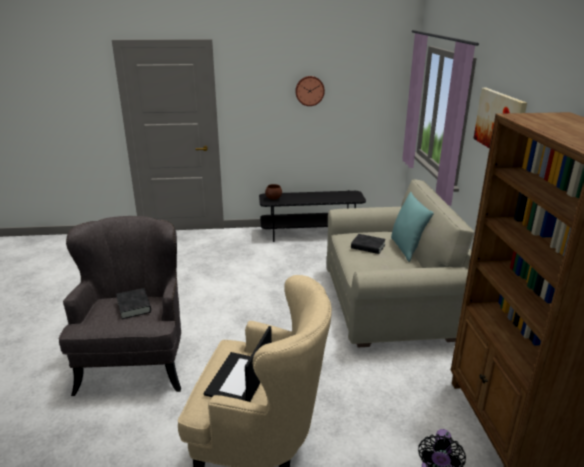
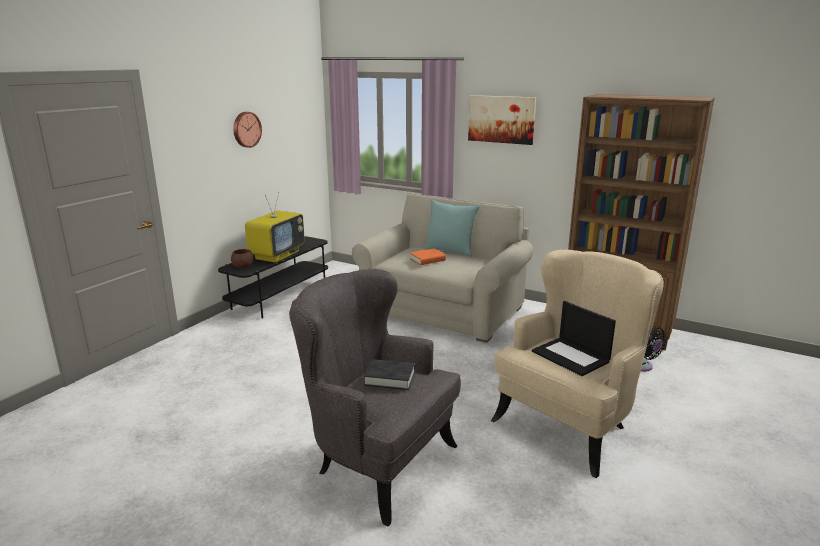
camera: 55 degrees left, 5 degrees down
(309, 198) = (277, 255): none -> television
(368, 247) = (427, 260): black book -> orange book

